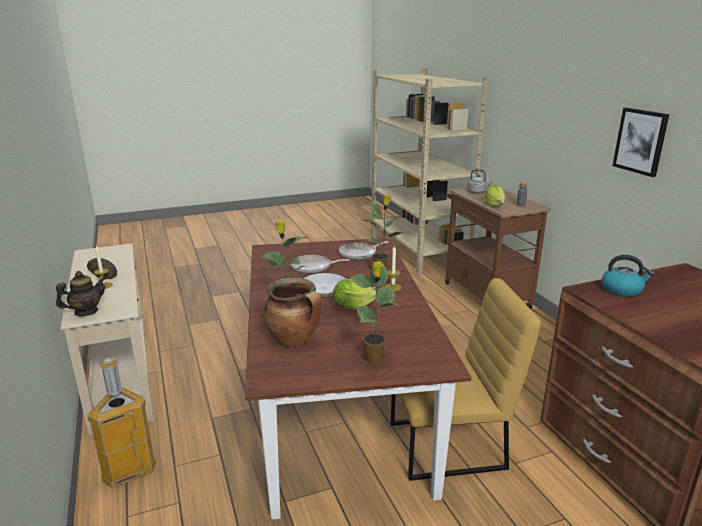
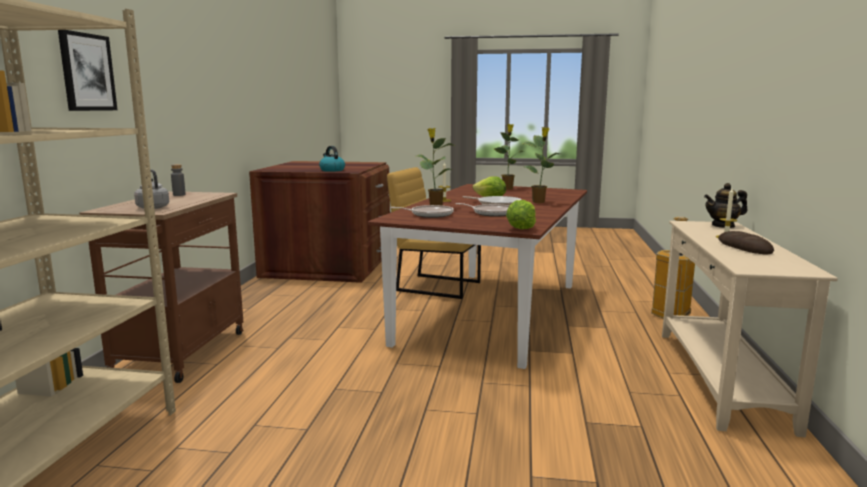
camera: 150 degrees left, 10 degrees down
(295, 340) = (547, 195): cooking pot -> none
(494, 205) = (205, 197): lettuce -> lettuce (521, 228)
(640, 141) = (206, 89): picture -> picture (87, 72)

